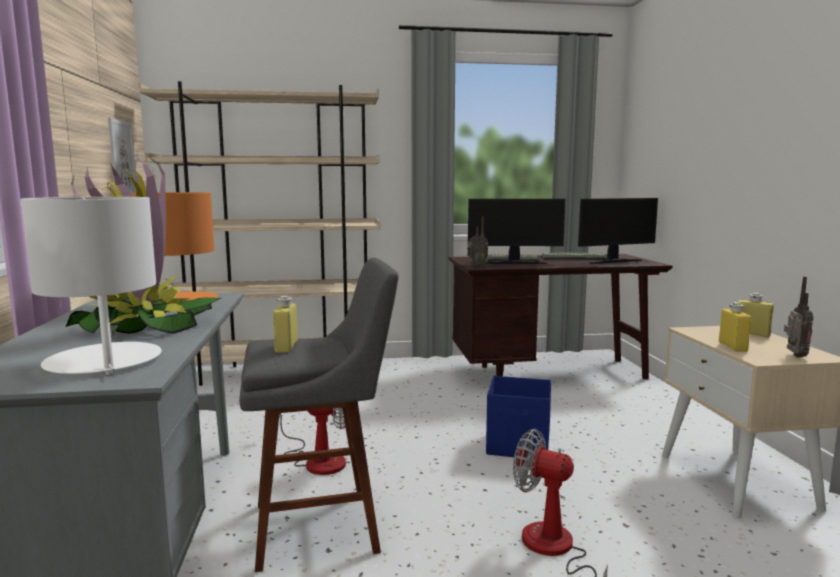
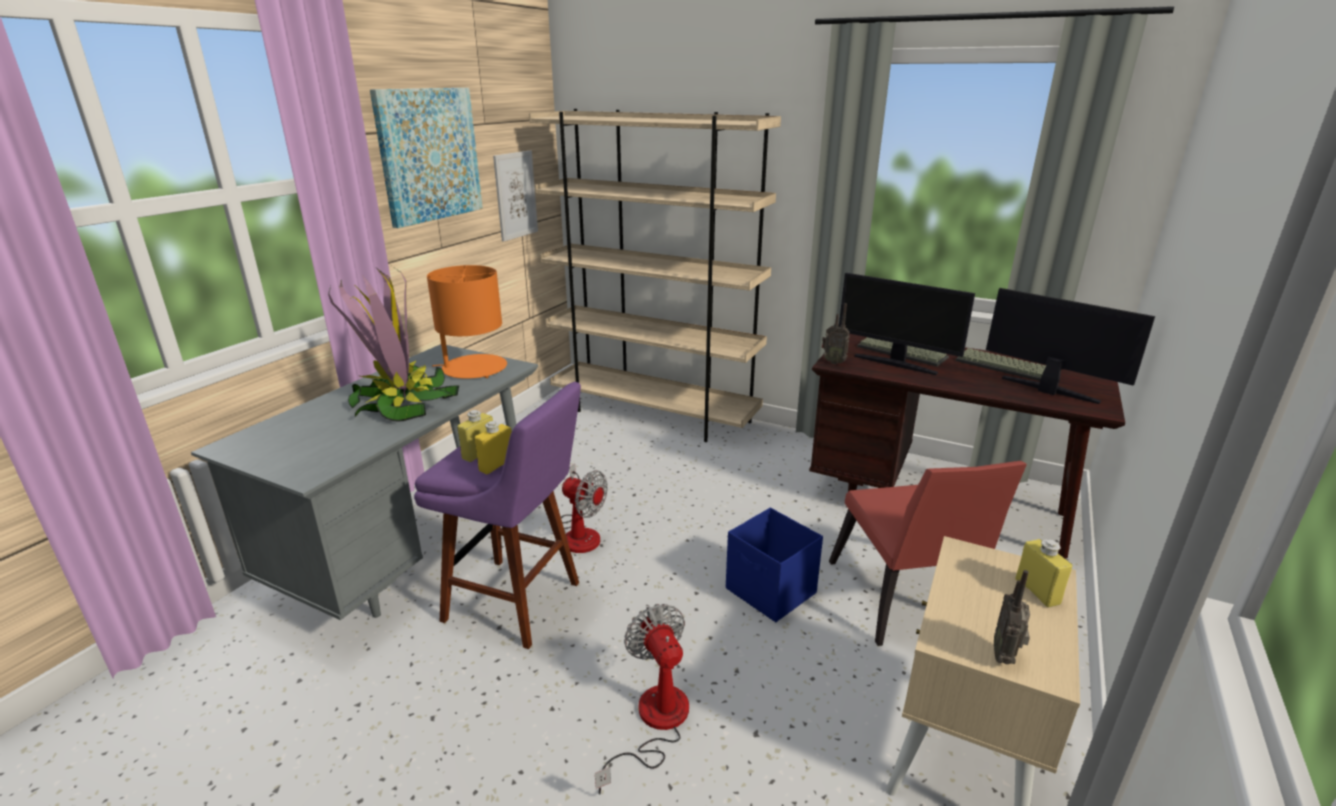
camera: 35 degrees right, 15 degrees up
(66, 96) = (429, 155): none -> picture
(104, 361) = (319, 447): white table lamp -> none
(324, 526) = (518, 603): grey stool -> purple stool
(604, 423) = (906, 602): none -> red chair
(614, 261) = (1048, 390): monitor -> monitor turned 150 degrees counterclockwise
(732, 347) = (954, 604): yellow bottle -> yellow bottle (497, 465)
(794, 356) = (1005, 656): radio -> radio turned 150 degrees clockwise

